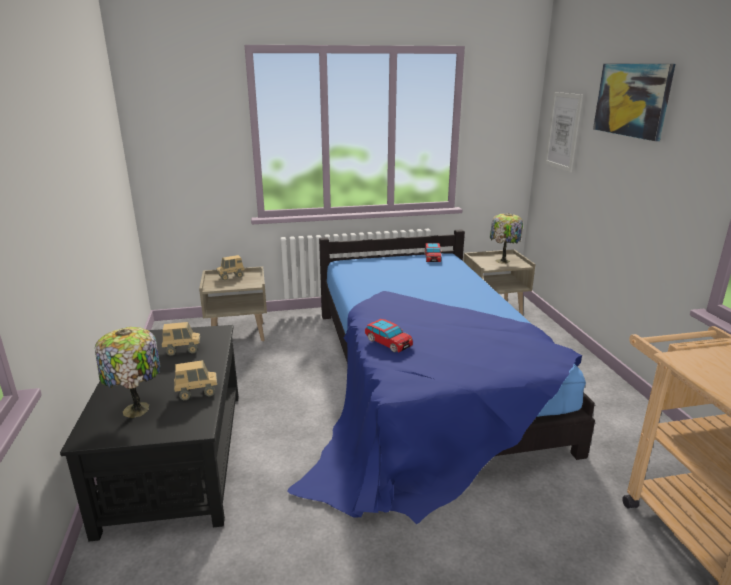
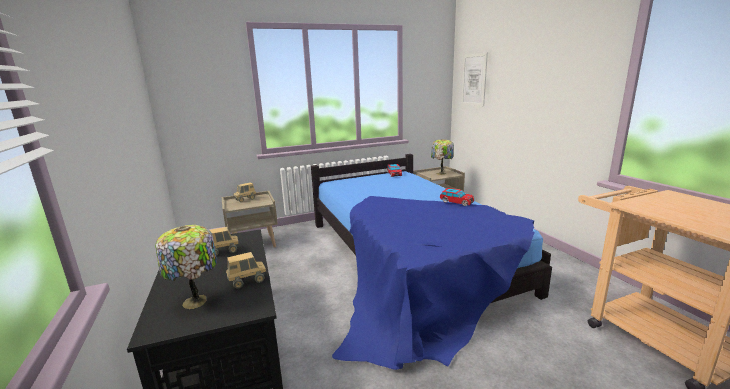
camera: 10 degrees left, 5 degrees down
(388, 342) = (392, 227): toy car -> toy car (456, 202)
(632, 100) = (528, 48): picture -> none

